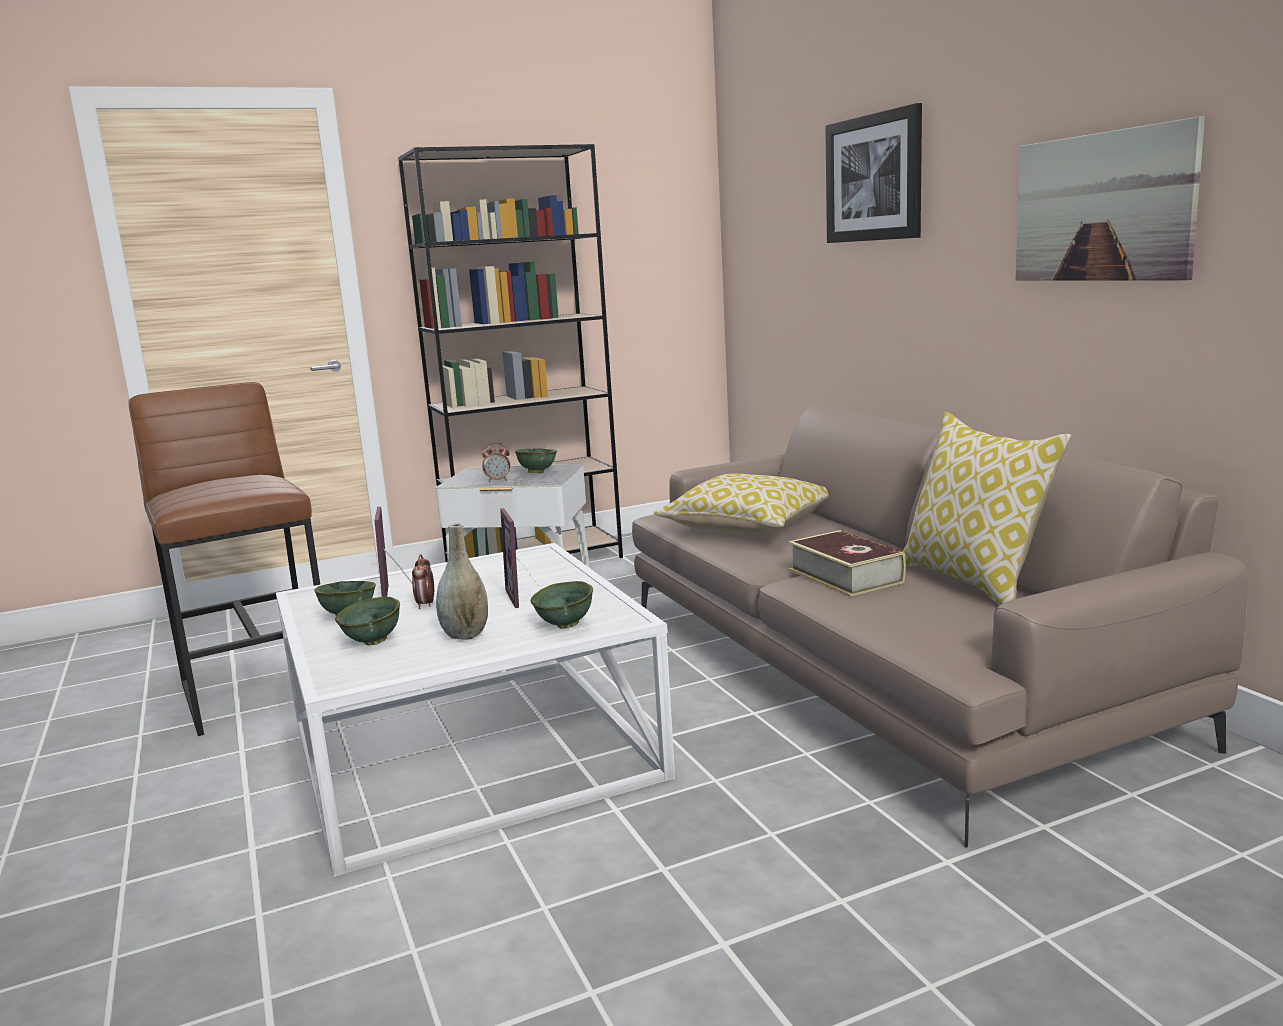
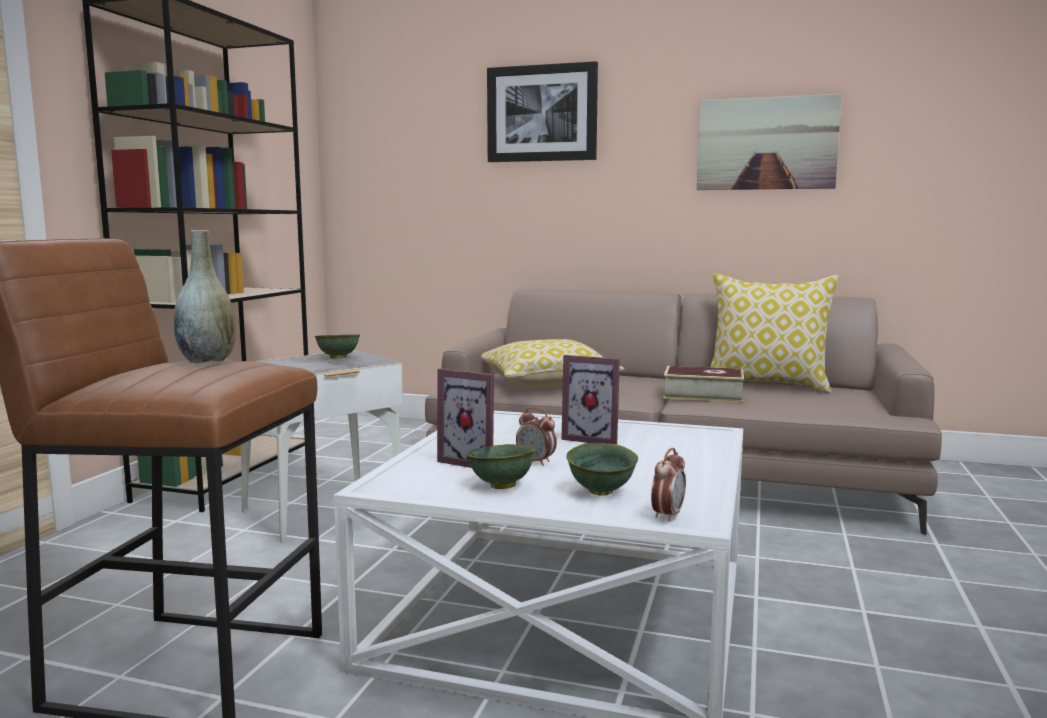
camera: 50 degrees left, 5 degrees down
(465, 635) = (651, 467): grey vase -> grey vase (207, 361)
(498, 480) = (323, 367): alarm clock -> alarm clock (667, 515)
(566, 625) = (692, 444): green bowl -> none

